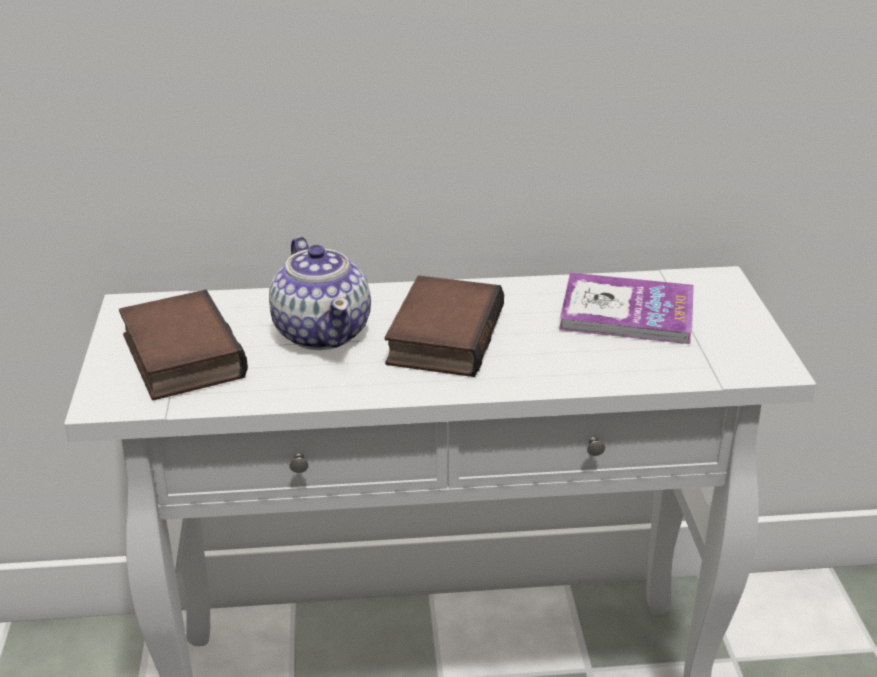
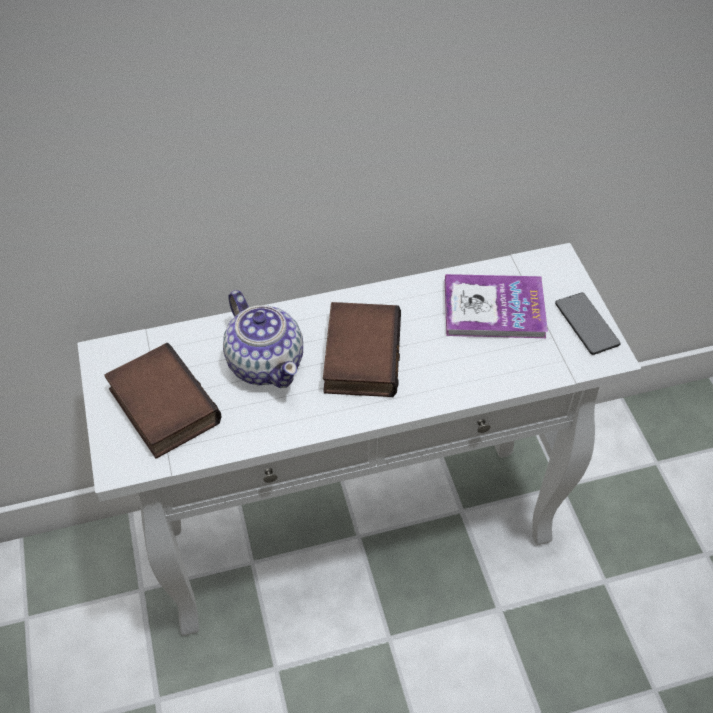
camera: 10 degrees left, 20 degrees up
(747, 337) = (586, 324): none -> phone

